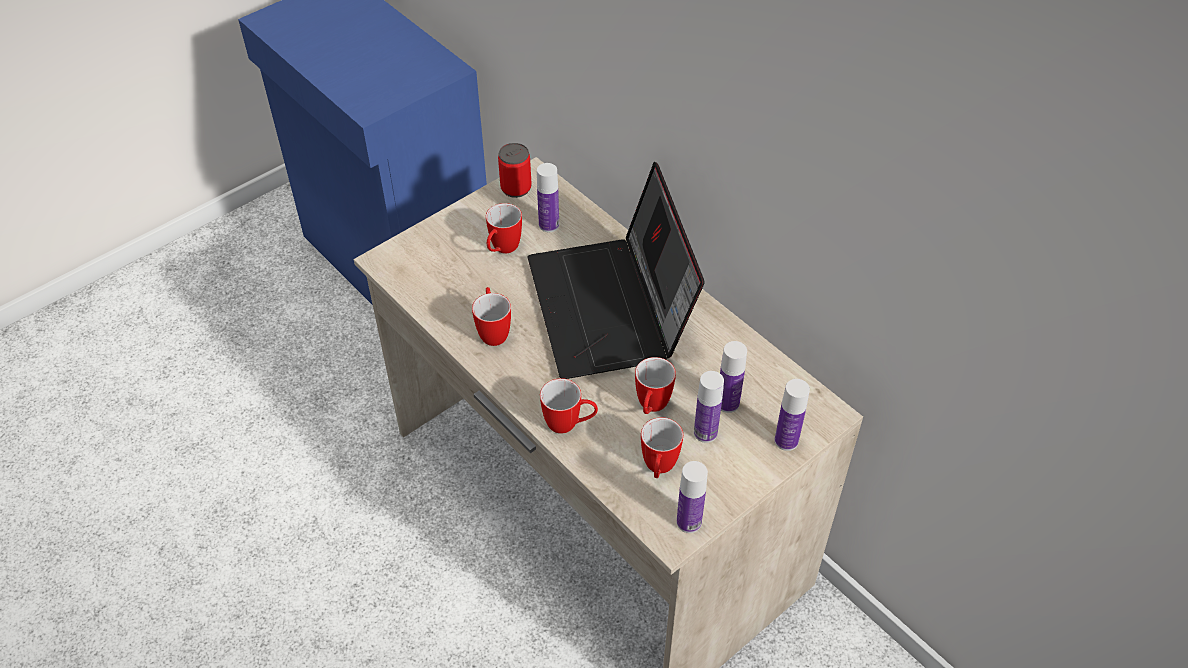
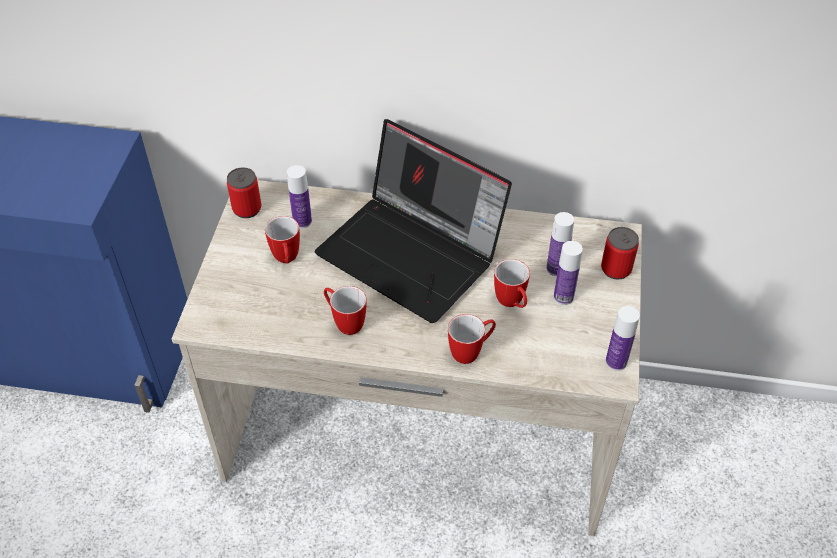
camera: 40 degrees left, 0 degrees up
(658, 469) = (561, 341): mug -> none
(786, 441) = (616, 269): bottle -> can

